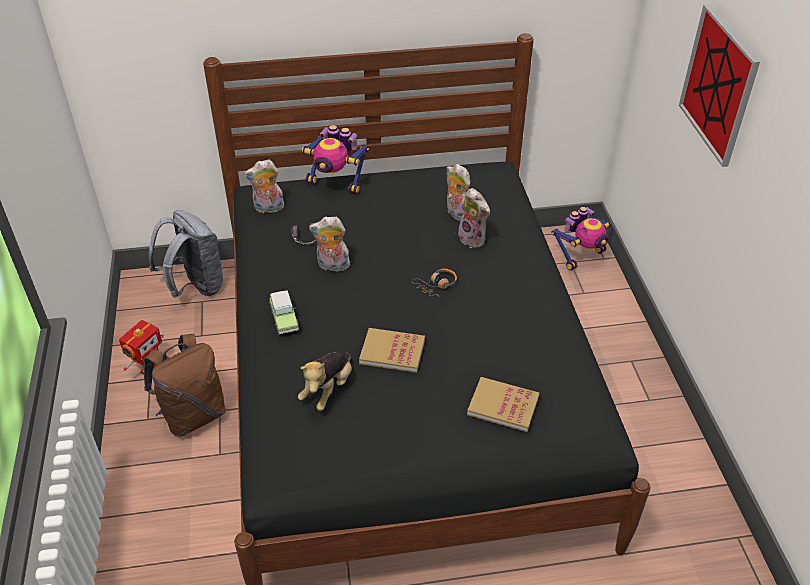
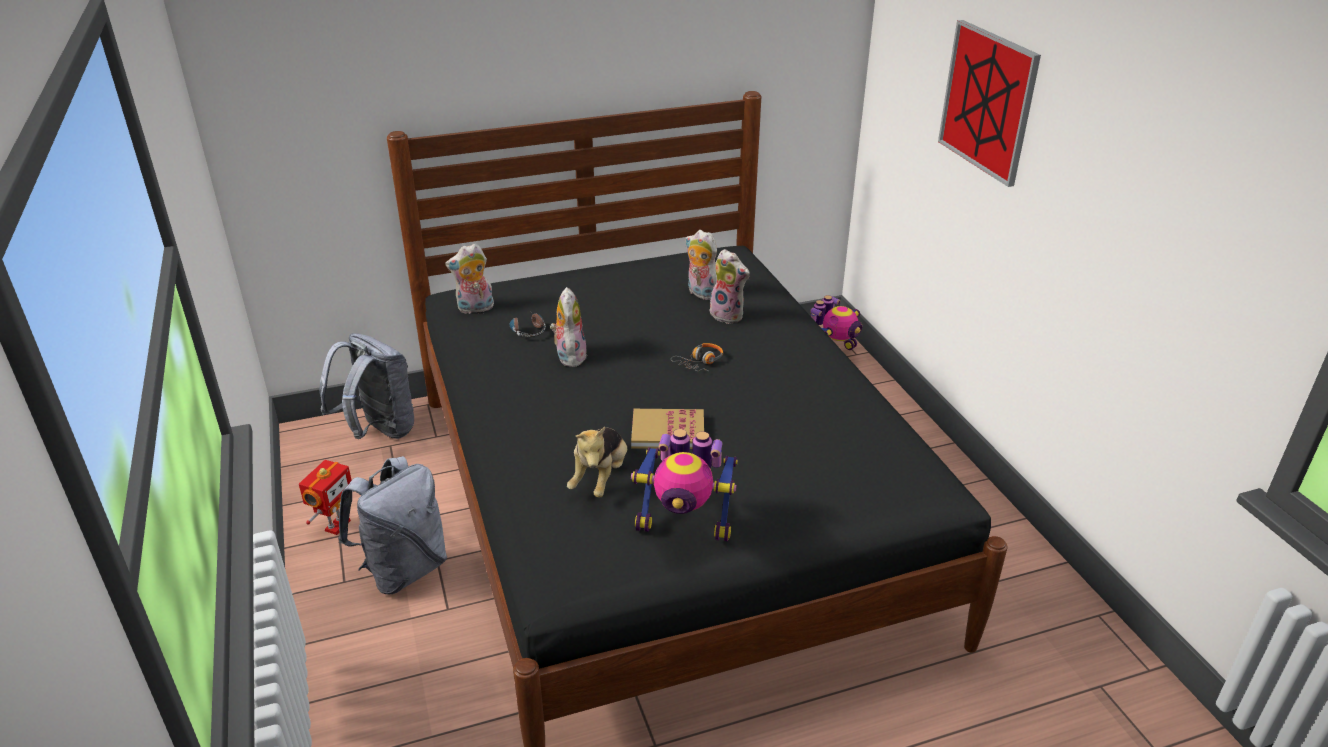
camera: 10 degrees left, 10 degrees down
(193, 415) = (404, 569): brown backpack -> grey backpack
(284, 319) = (525, 413): toy car -> none
(332, 266) = (569, 356): plush toy -> plush toy turned 90 degrees clockwise
(336, 183) = (550, 278): toy robot -> toy robot (685, 524)
(503, 406) = (817, 471): book -> none

